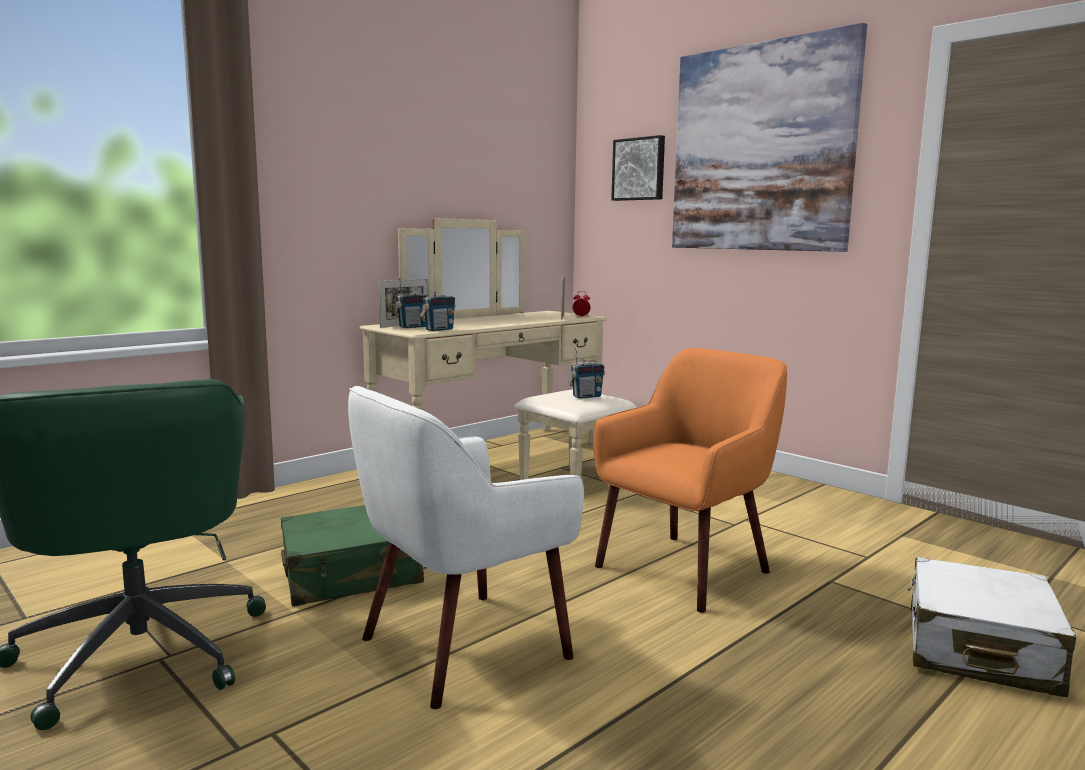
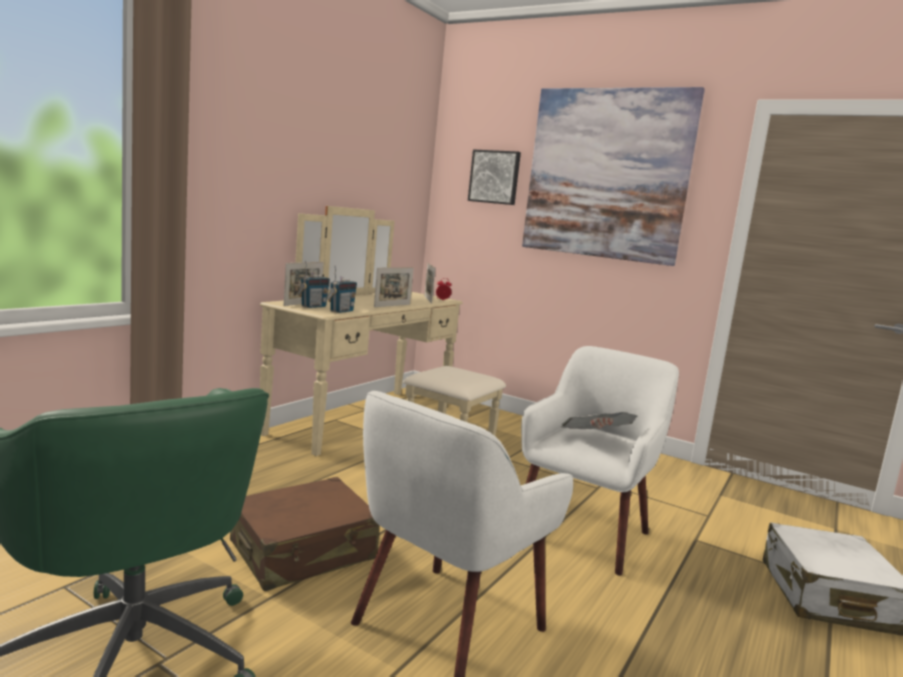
camera: 15 degrees left, 0 degrees up
(352, 574) = (303, 551): green suitcase -> brown suitcase
(508, 323) = (392, 305): none -> picture frame
(586, 396) = (466, 375): radio -> none
(680, 455) = (594, 441): none -> newspaper
(685, 569) = (584, 533): orange armchair -> white armchair

